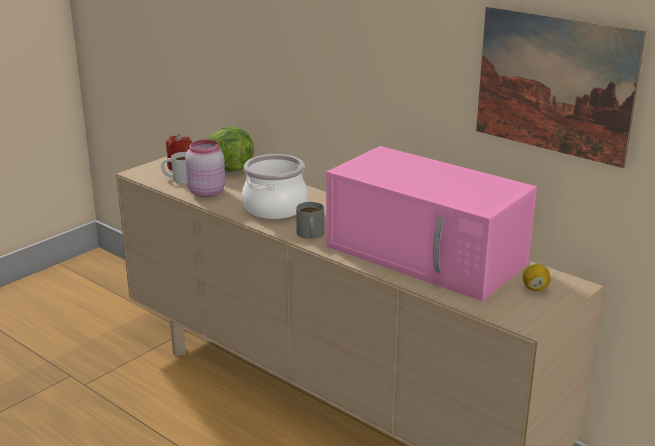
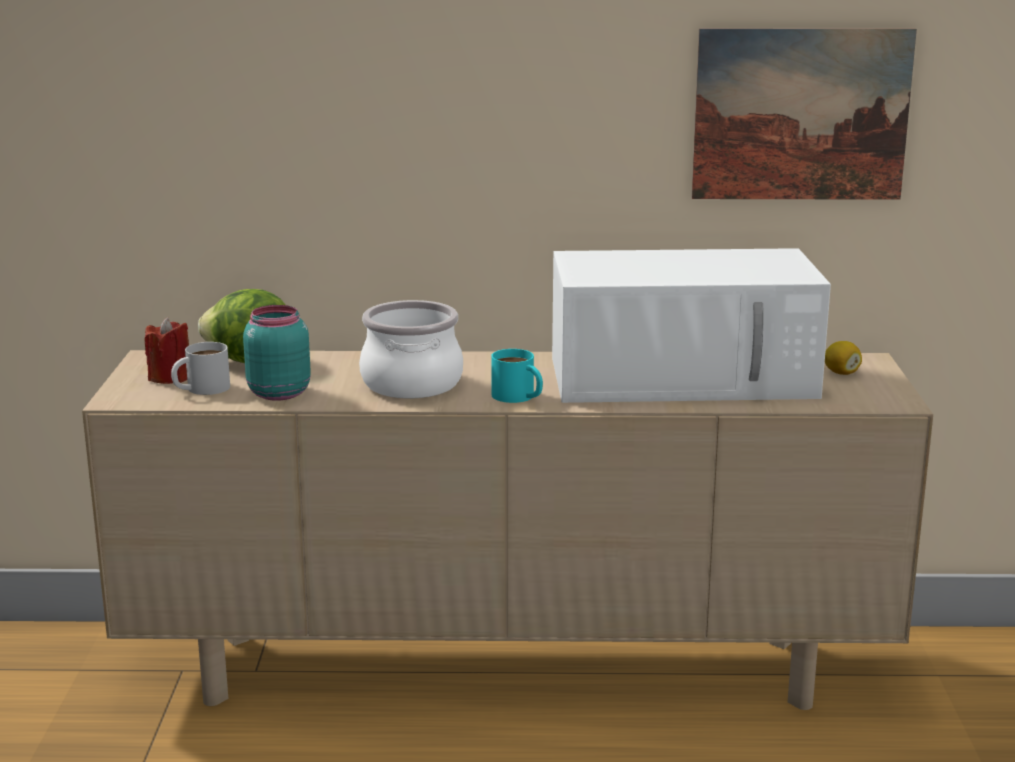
camera: 40 degrees left, 5 degrees down
(206, 192) = (277, 393): pink jar -> turquoise jar
(310, 235) = (519, 397): grey mug -> turquoise mug
(428, 255) = (685, 377): pink microwave -> white microwave

